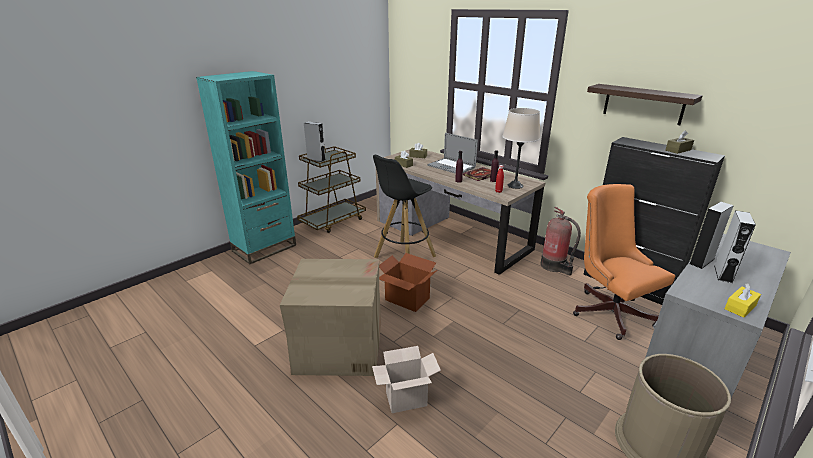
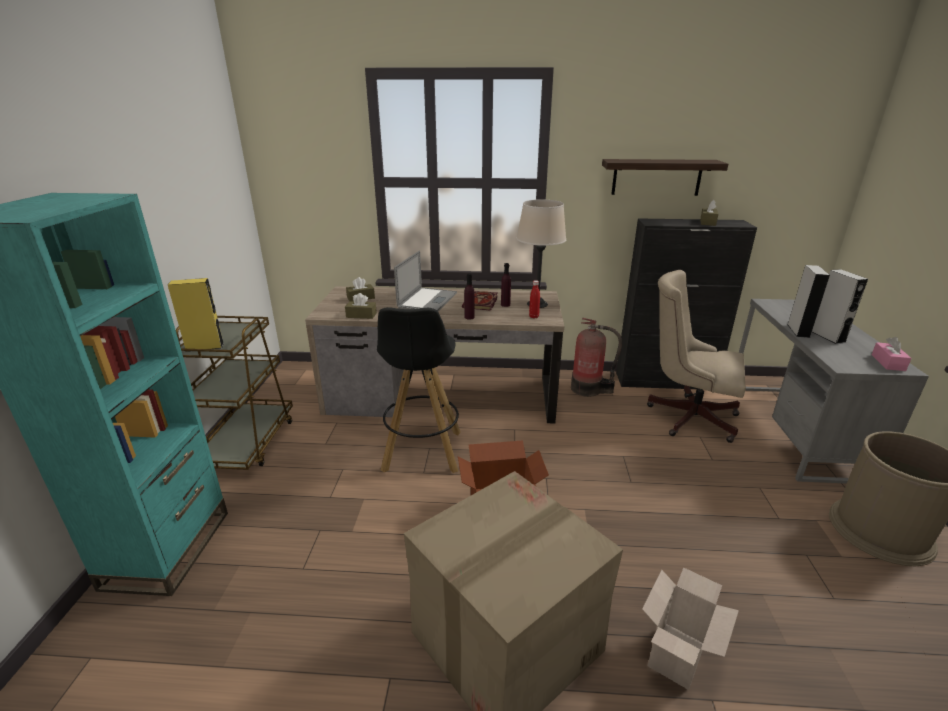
camera: 40 degrees left, 0 degrees up
(316, 159) = (205, 347): grey speaker -> yellow speaker
(451, 166) = (427, 300): laptop -> laptop turned 75 degrees counterclockwise
(609, 310) = (686, 416): orange office chair -> beige office chair
(740, 307) = (888, 362): yellow tissue box -> pink tissue box

